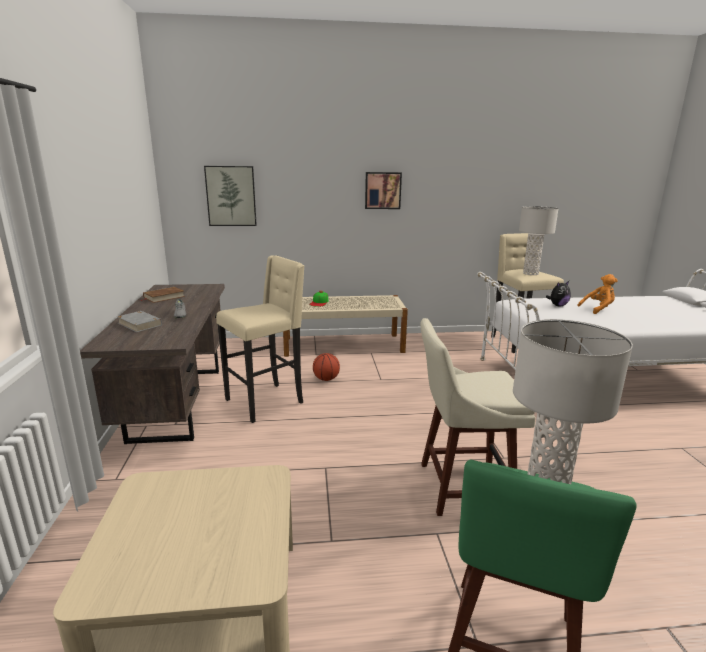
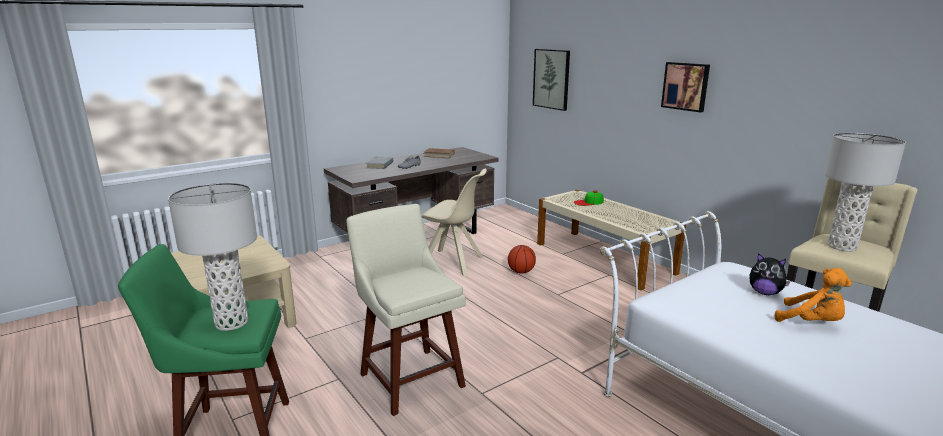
camera: 60 degrees right, 0 degrees up
(266, 401) = (453, 263): beige stool -> beige chair

